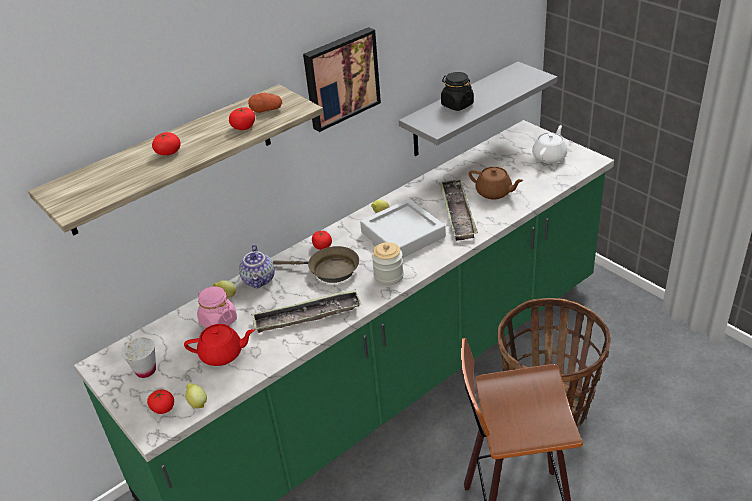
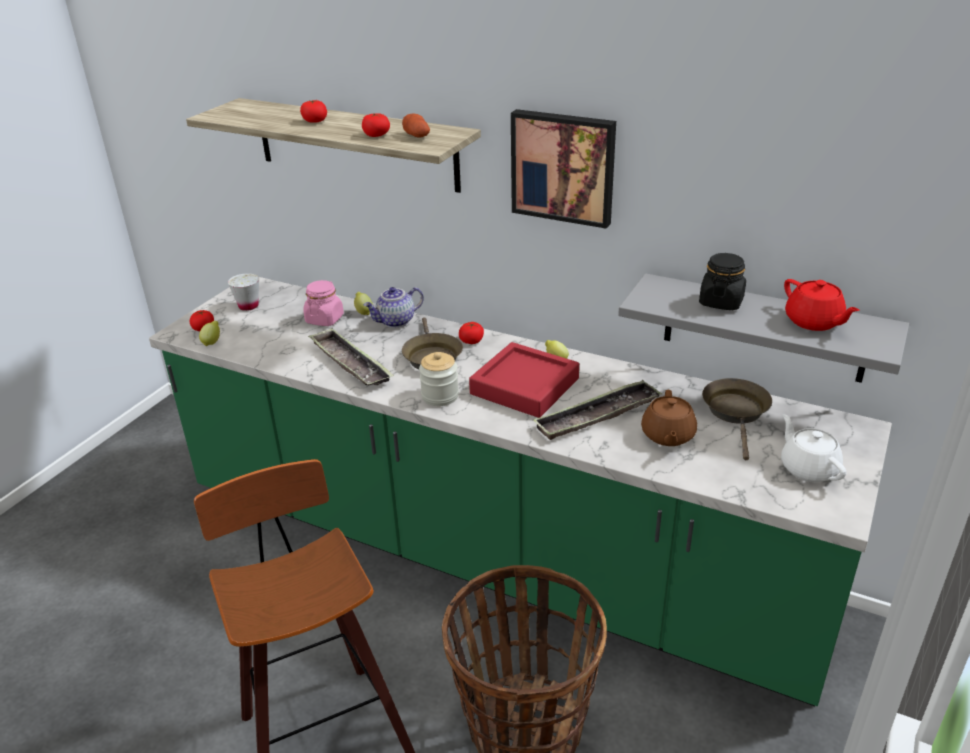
camera: 65 degrees right, 5 degrees down
(222, 354) = (279, 335): red teapot -> red teapot (814, 322)
(403, 234) = (524, 386): grey tray -> red tray
(486, 163) = (736, 413): none -> brown frying pan
(549, 156) = (808, 468): white teapot -> white teapot turned 120 degrees counterclockwise

